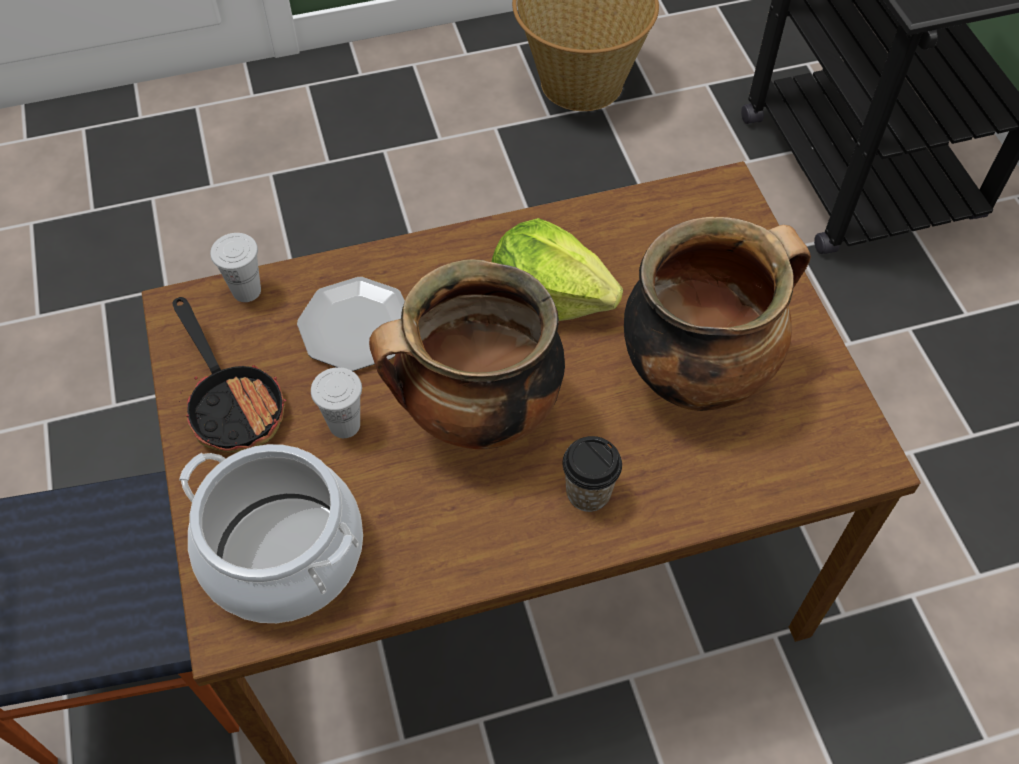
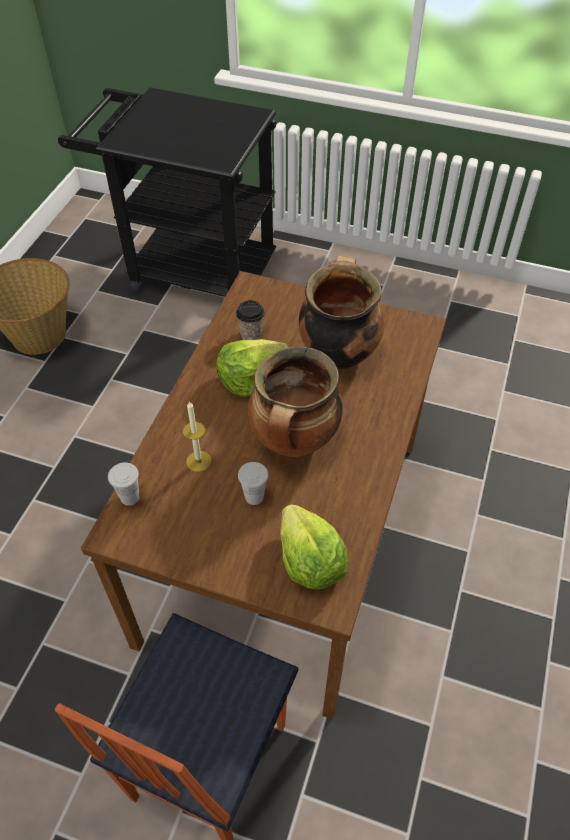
camera: 55 degrees left, 5 degrees down
(232, 403) = (198, 539): frying pan -> none
(283, 556) = (310, 561): cooking pot -> lettuce
(357, 326) = (198, 461): plate -> candle
(588, 492) = (368, 424): cup -> cup (251, 334)

